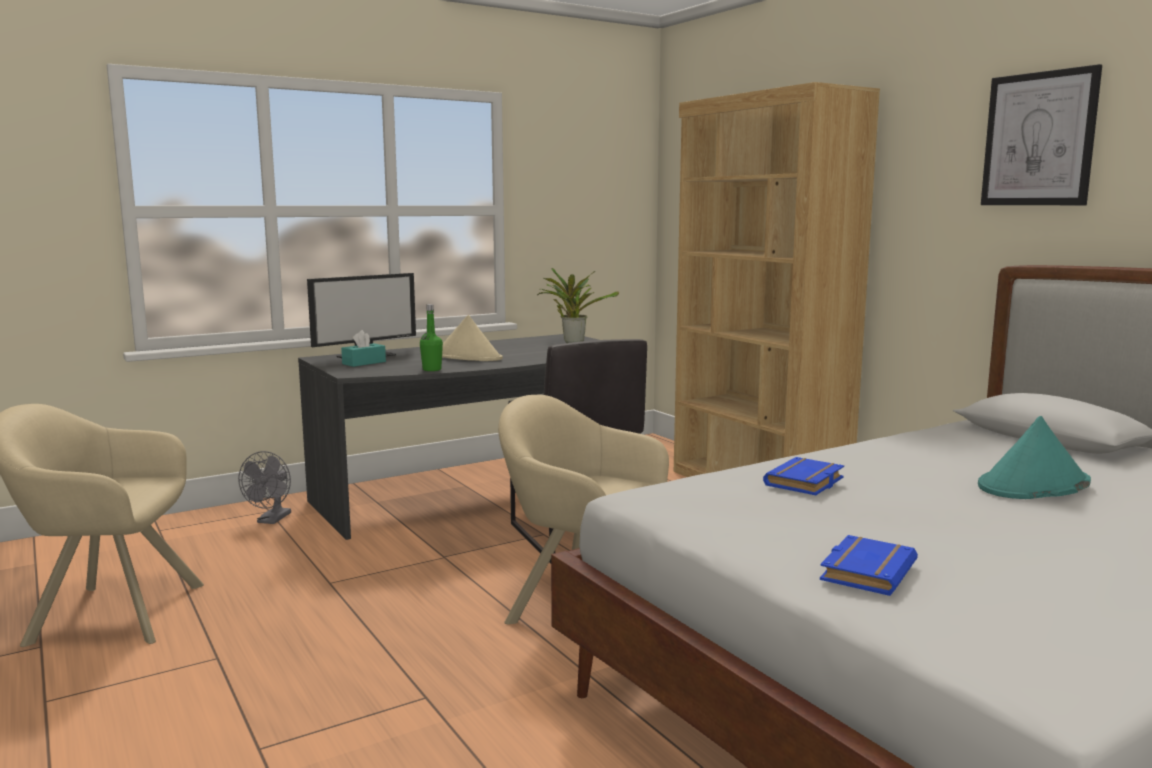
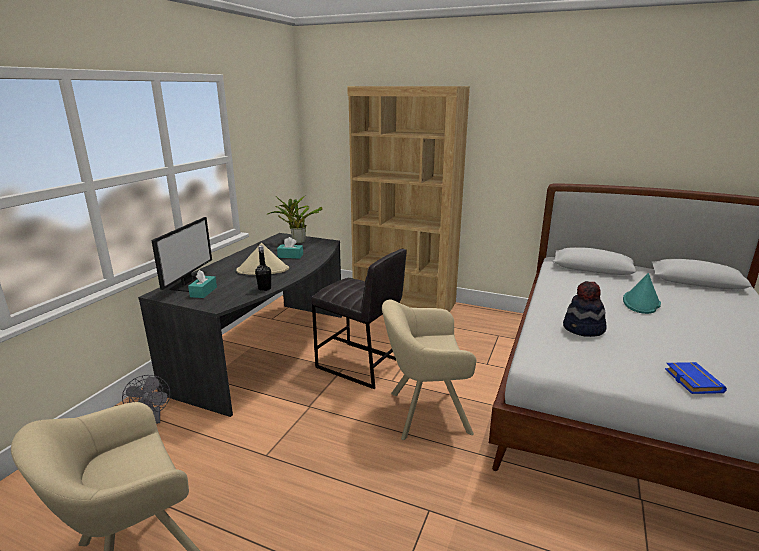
camera: 35 degrees left, 10 degrees up
(432, 369) = (264, 288): green bottle -> black bottle
(531, 351) = (290, 256): none -> turquoise tissue box
(806, 483) = (583, 329): blue book -> hat
(1039, 139) = (562, 122): picture -> none

